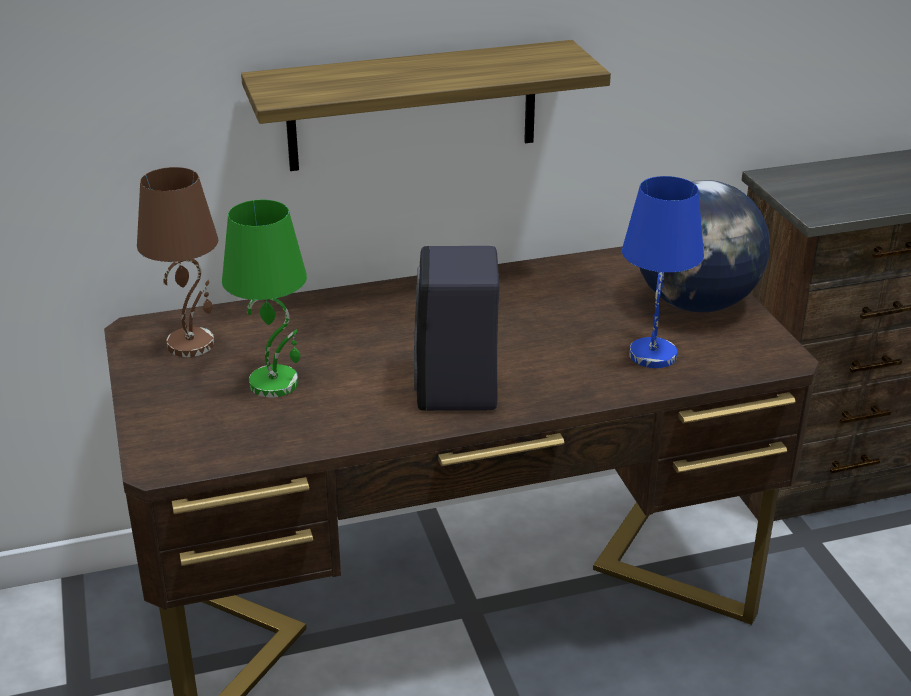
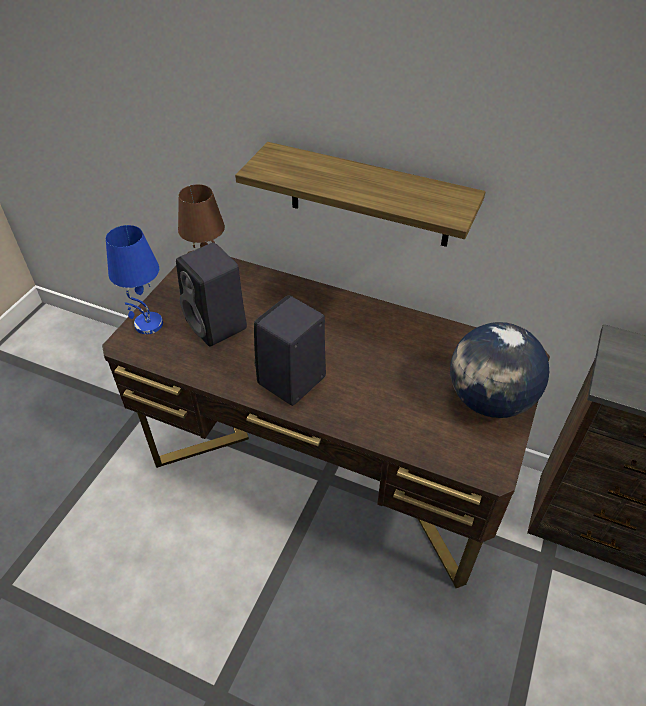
camera: 40 degrees right, 15 degrees up
(275, 383) = (218, 326): green table lamp -> black speaker
(653, 356) = (418, 422): blue table lamp -> blue table lamp (148, 325)

